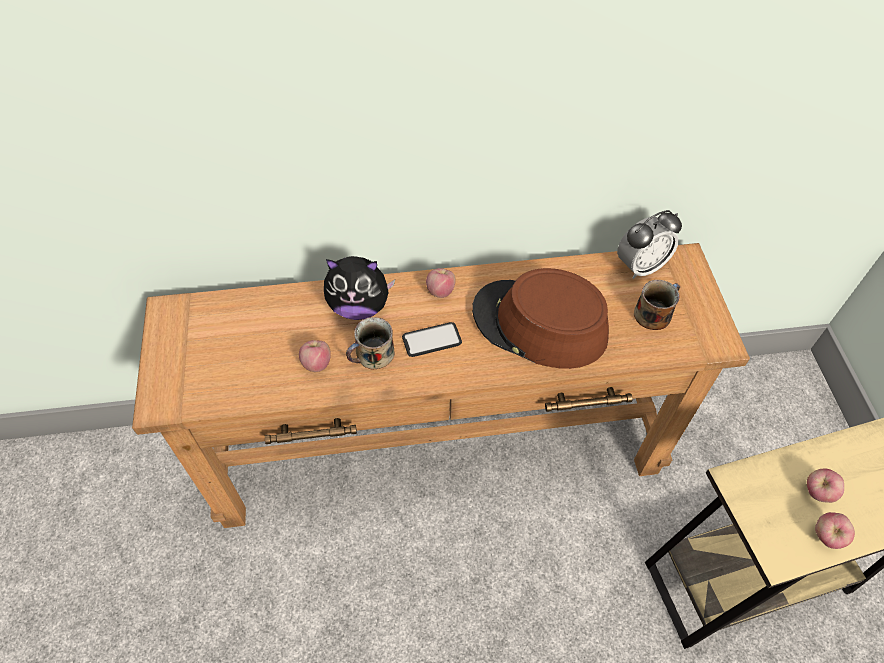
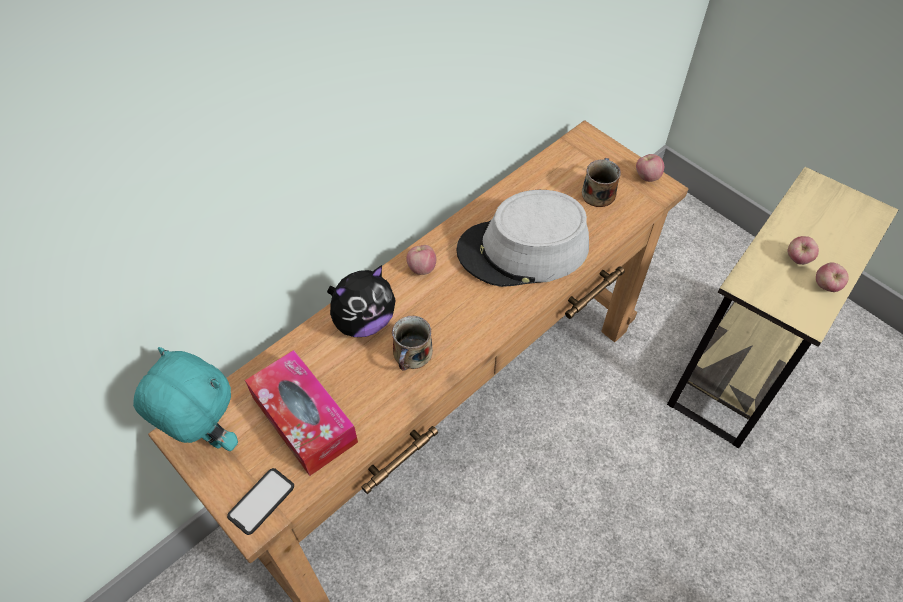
camera: 35 degrees left, 0 degrees up
(179, 324) = (206, 438): none -> turquoise plush toy
(253, 354) = (304, 419): none -> tissue box
(317, 363) = (370, 392): apple -> apple (647, 177)
(432, 340) = (450, 312): phone -> phone (261, 501)
(539, 325) = (523, 250): brown hat -> grey hat
(640, 266) = (559, 161): alarm clock -> none

